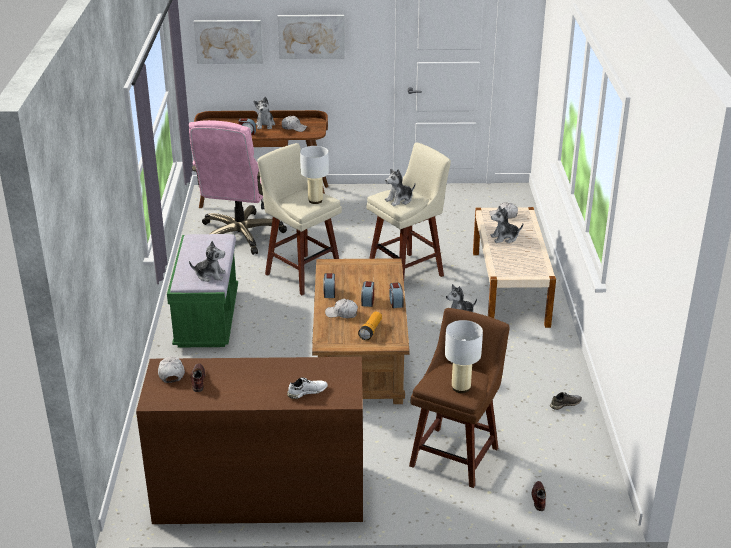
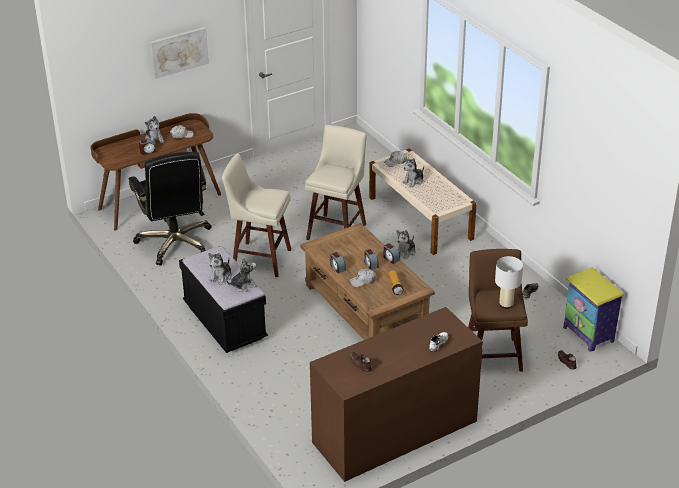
camera: 30 degrees left, 5 degrees up
(171, 373) = (336, 366): white cap -> none
(207, 319) = (224, 322): green bench -> black bench
(228, 41) = (109, 75): picture -> none
(240, 234) = (175, 242): pink office chair -> black office chair
(315, 201) = (273, 197): white table lamp -> none
(399, 200) = (334, 176): plush toy -> plush toy (221, 276)
(595, 479) = (588, 335): none -> nightstand

